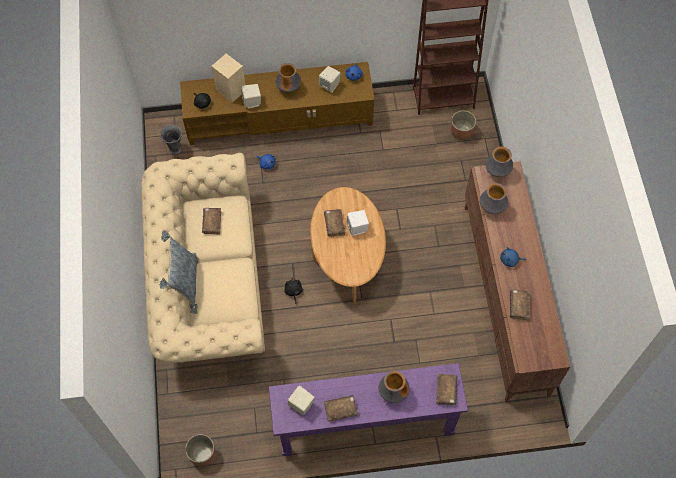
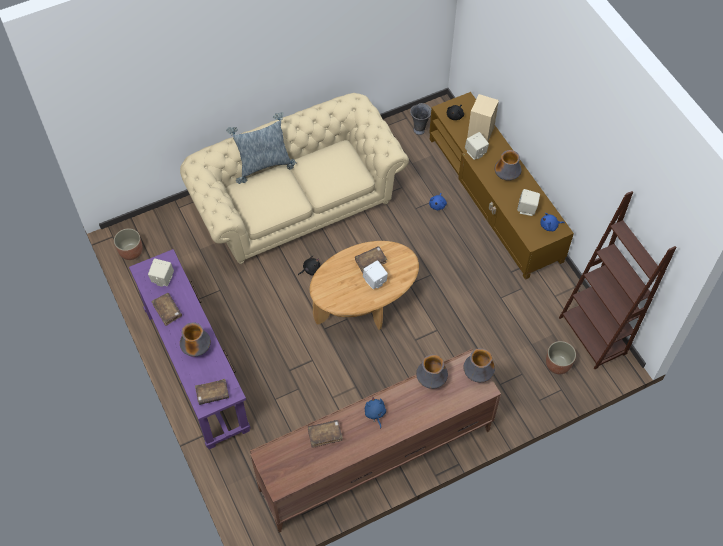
camera: 70 degrees right, 5 degrees down
(212, 222) = (332, 165): brown book -> none

